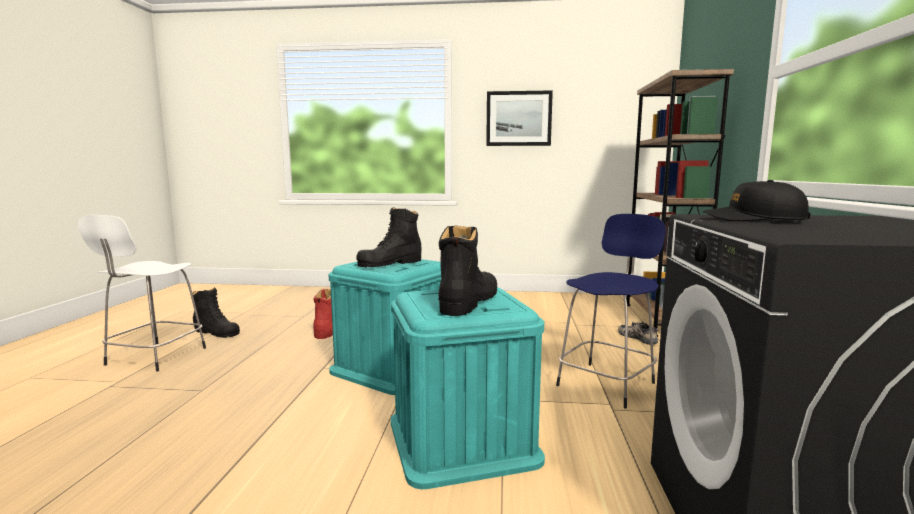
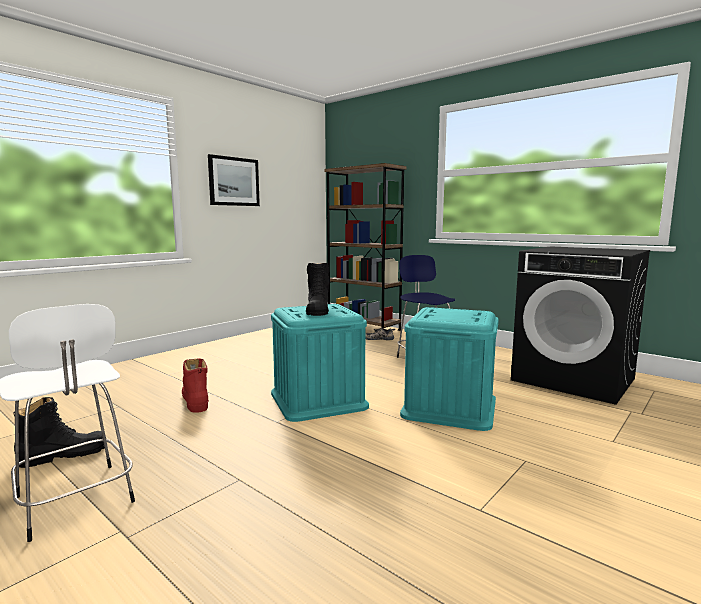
camera: 55 degrees left, 0 degrees up
(468, 302) = (460, 314): black boot -> none
(753, 219) = (555, 250): black cap -> none

